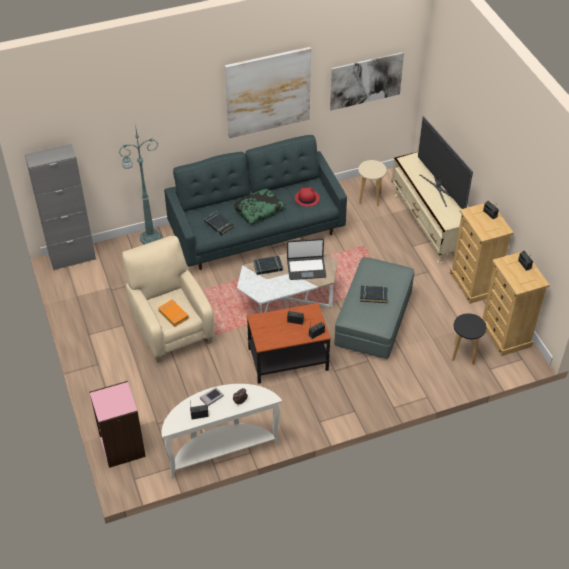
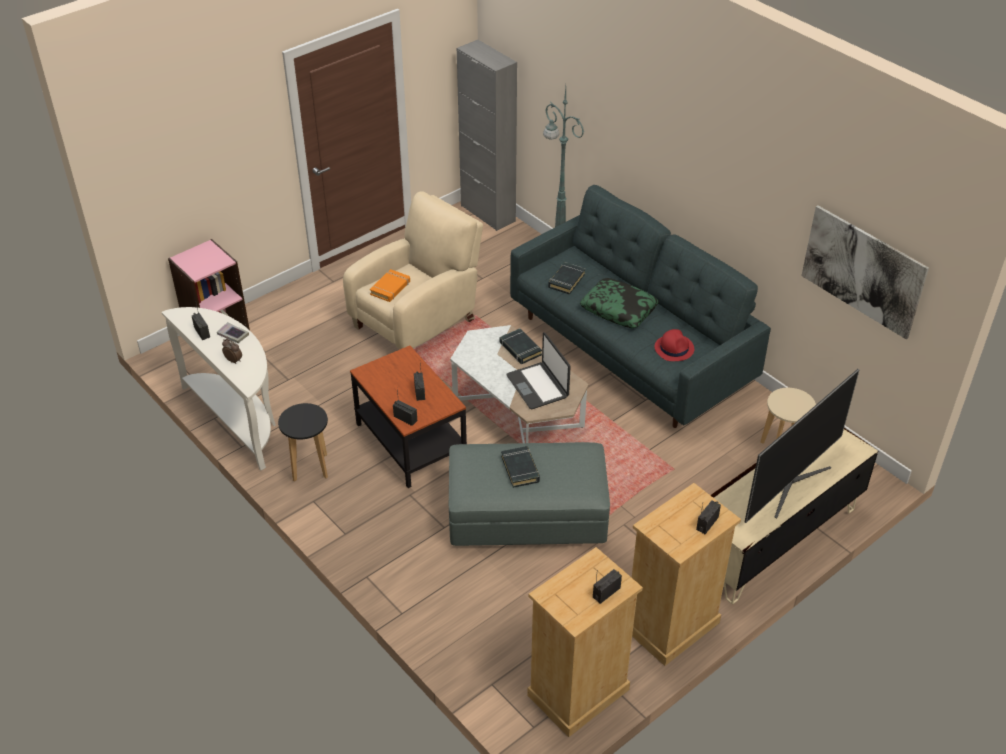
camera: 70 degrees right, 5 degrees down
(268, 92) = (729, 173): picture -> none
(464, 354) = (507, 643): black stool -> black stool (310, 468)

